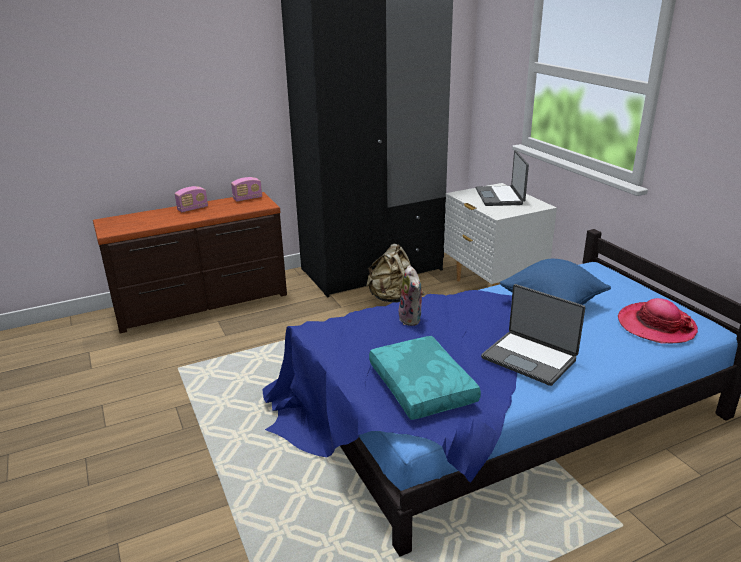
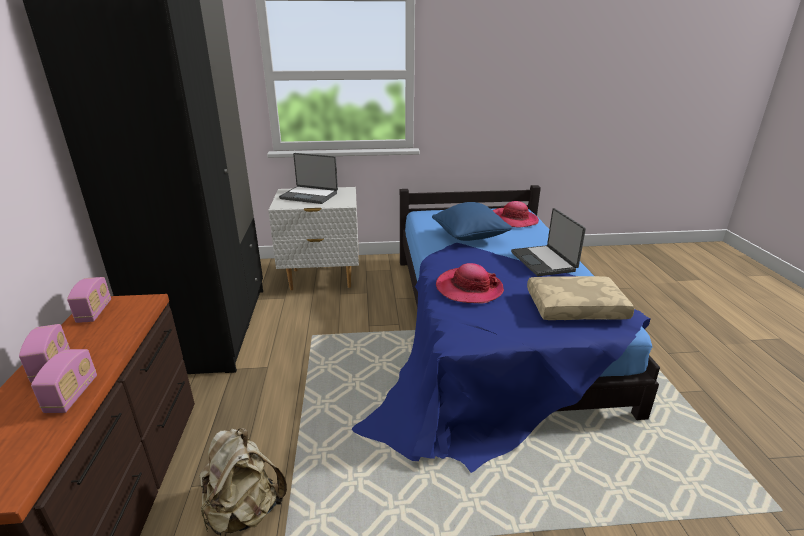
camera: 70 degrees left, 0 degrees up
(171, 220) = (72, 395): none -> radio
(391, 298) = (285, 331): beige backpack -> beige backpack (244, 511)
(412, 319) = (469, 288): plush toy -> hat
(423, 387) = (575, 307): turquoise pillow -> beige pillow
(530, 358) = (544, 261): laptop -> laptop turned 105 degrees clockwise

